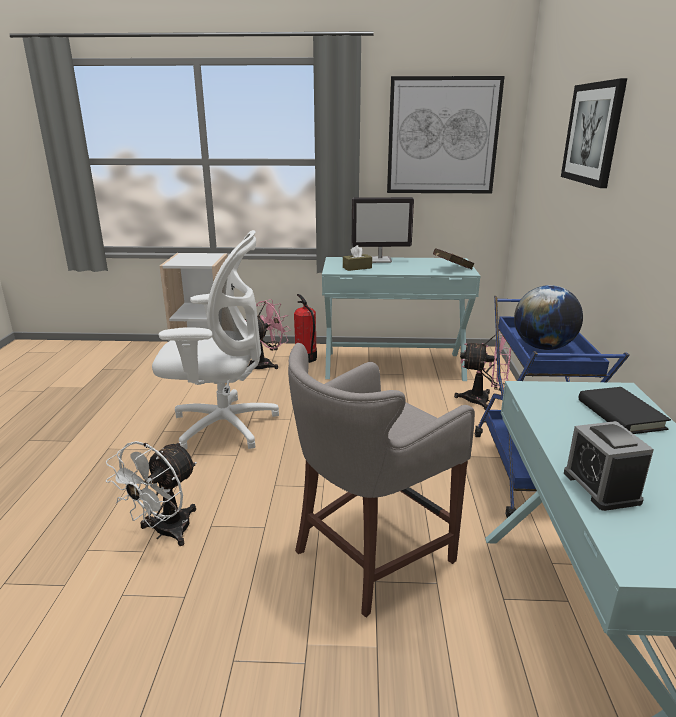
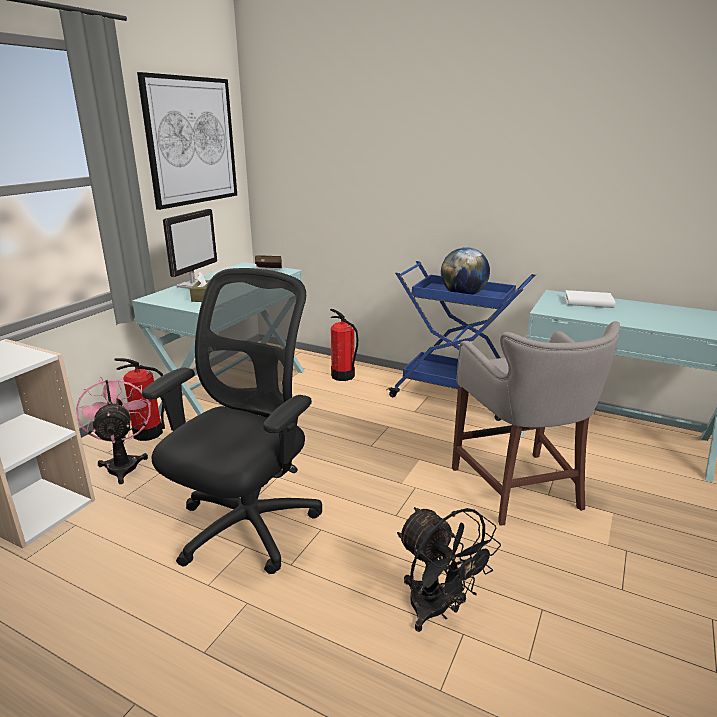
camera: 65 degrees left, 0 degrees up
(165, 532) = (437, 611): white fan -> black fan
(218, 427) = (244, 532): white office chair -> black office chair
(483, 400) = (343, 376): pink fan -> fire extinguisher
(593, 133) = (407, 133): picture -> none
(601, 487) = (671, 326): alarm clock -> none
(620, 414) = (588, 302): black book -> white book

